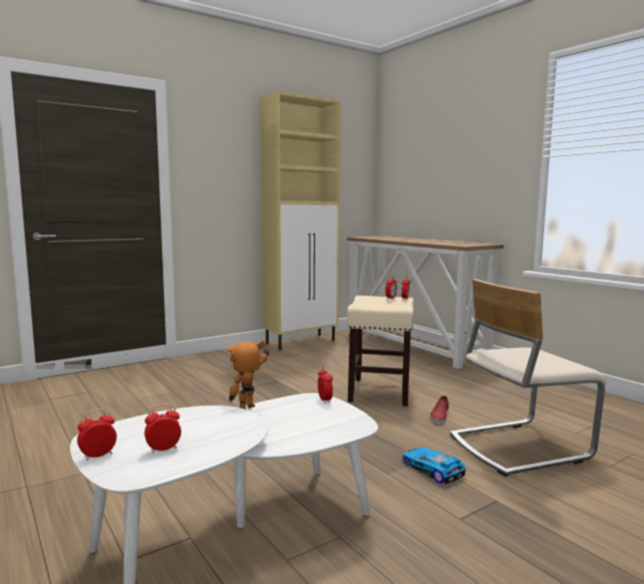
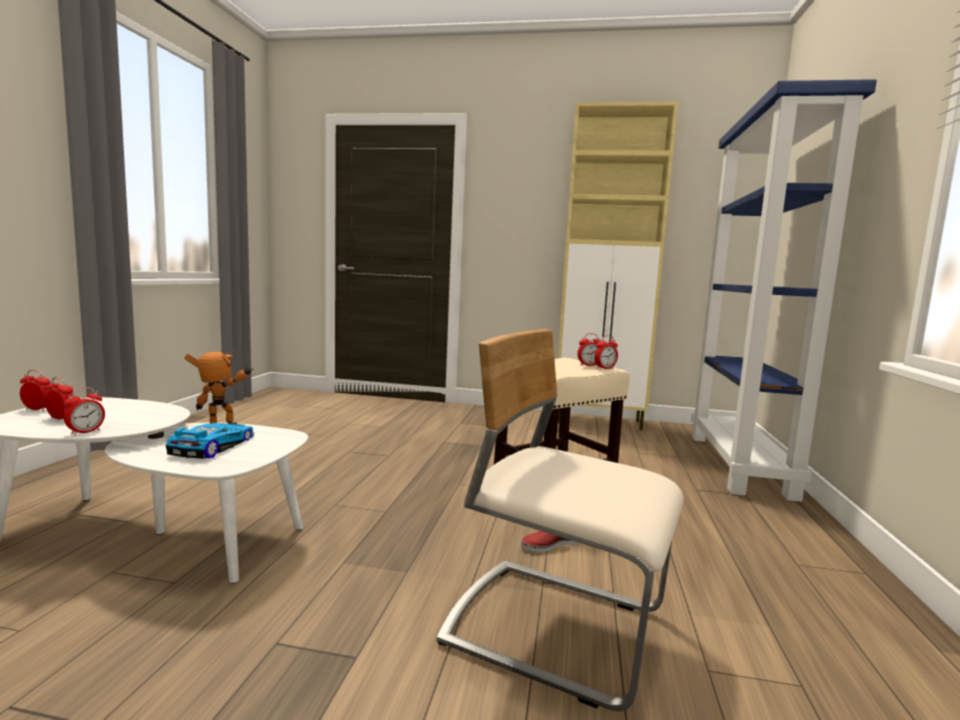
camera: 45 degrees right, 0 degrees up
(325, 400) = (288, 440): alarm clock -> alarm clock (85, 432)
(414, 346) = (740, 465): console table -> blue bookcase
(431, 469) = (388, 585): toy car -> toy car (211, 446)

